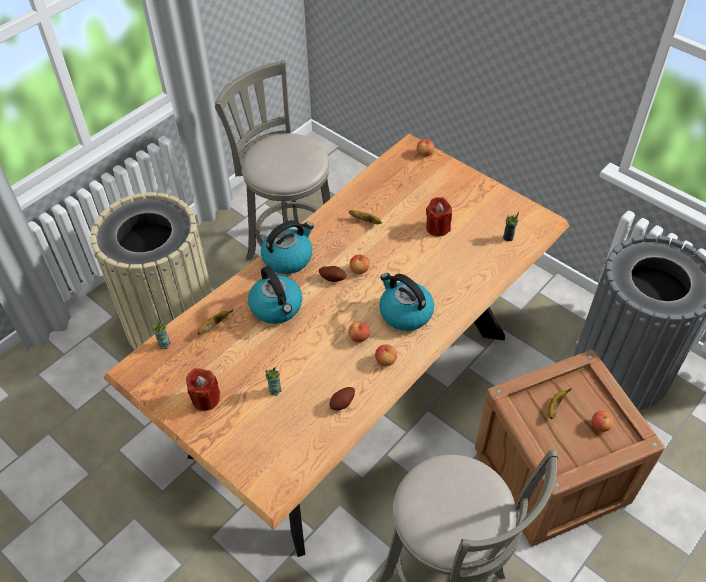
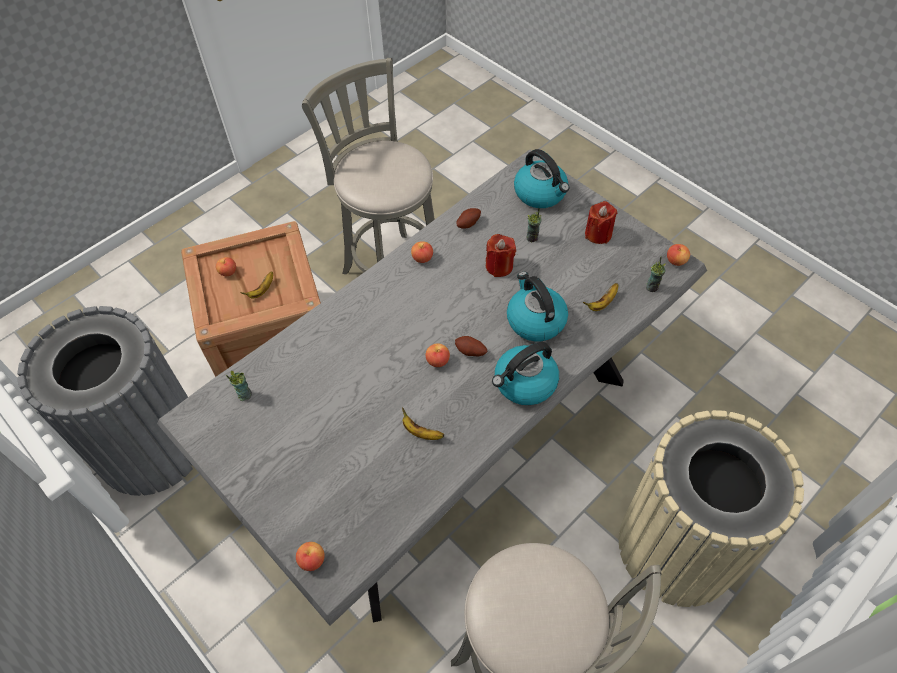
camera: 175 degrees left, 5 degrees up
(355, 394) = (451, 436): brown dining table -> grey dining table
(359, 337) = (447, 282): apple -> apple (676, 261)
(404, 312) = (394, 305): kettle -> kettle (541, 193)
(437, 227) = (329, 416): red candle -> red candle (499, 266)

